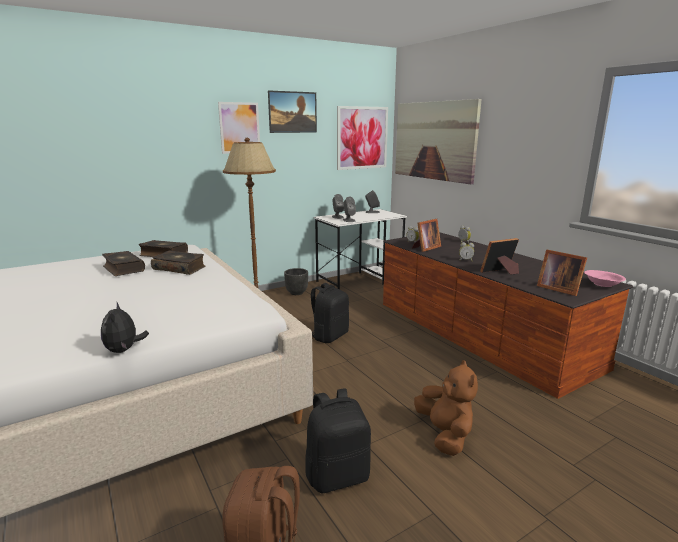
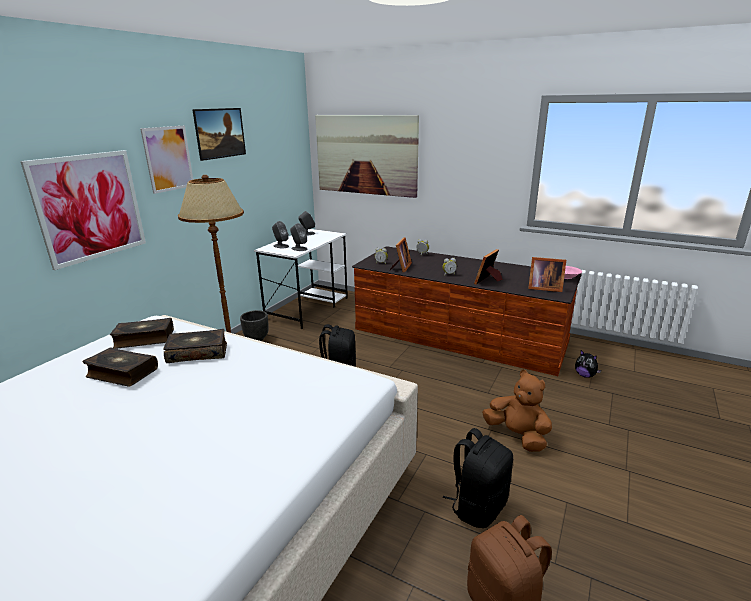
camera: 30 degrees left, 5 degrees up
(124, 350) = (300, 473): plush toy -> plush toy (585, 375)
(362, 138) = (285, 155): picture -> picture (90, 207)

